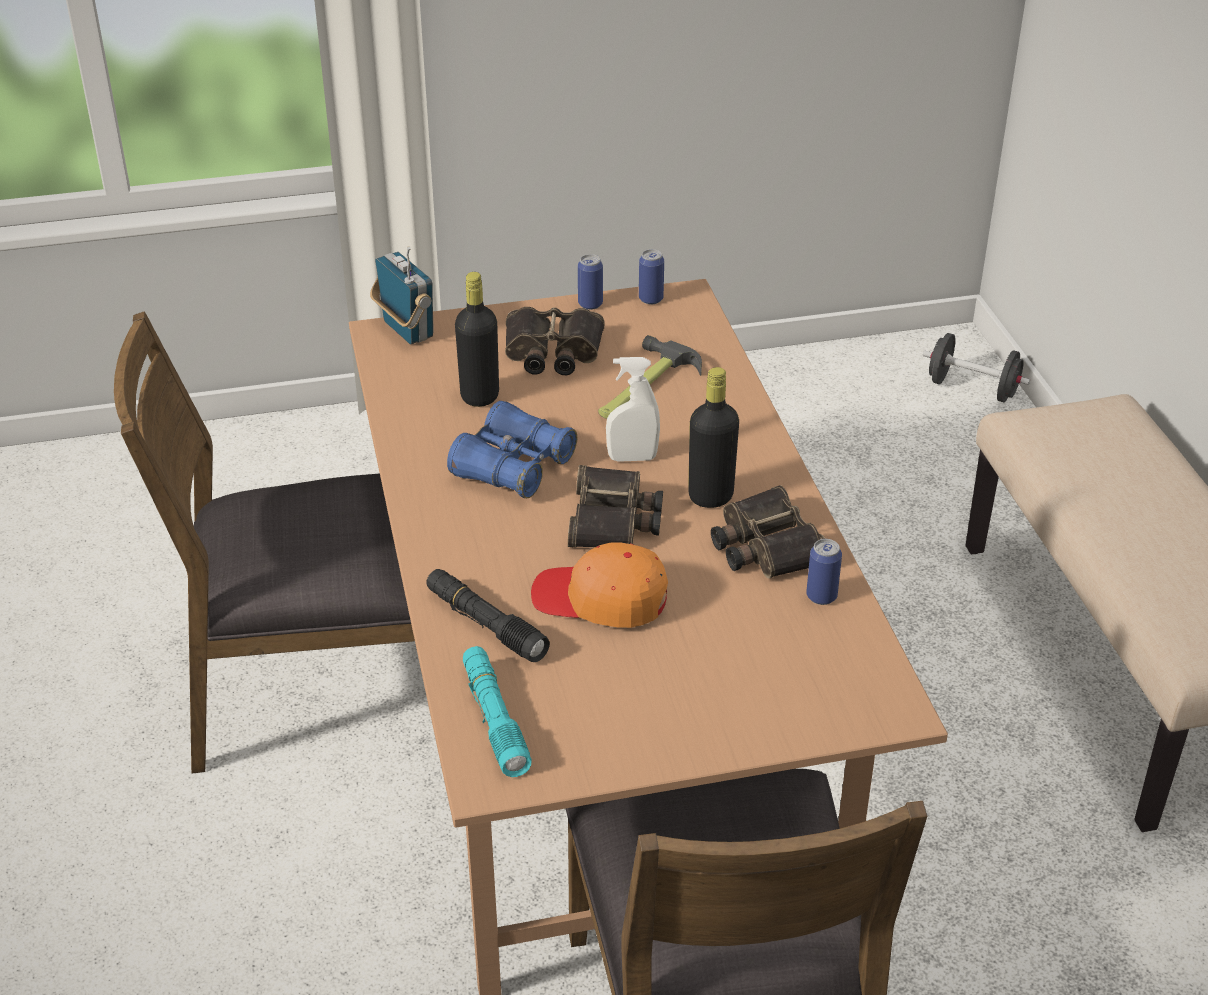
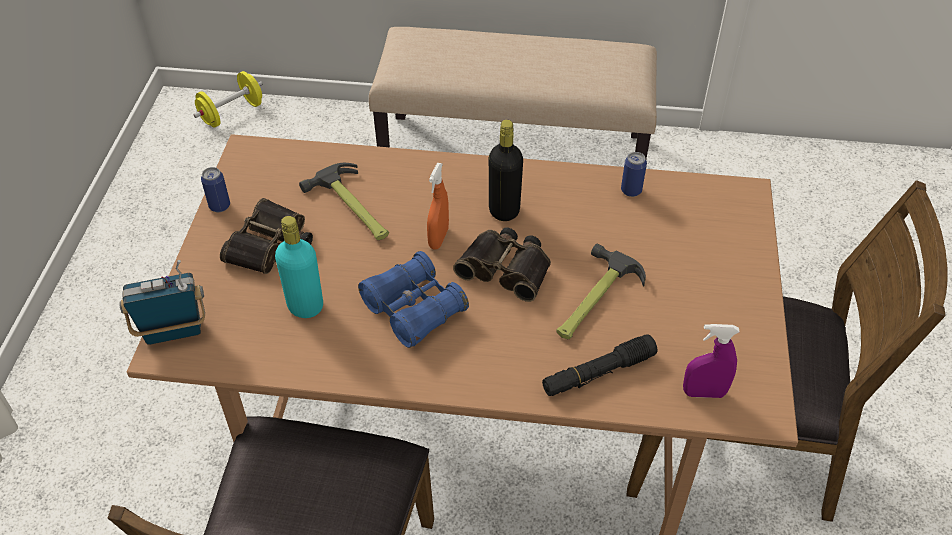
camera: 70 degrees left, 10 degrees up
(480, 396) = (305, 306): black bottle -> turquoise bottle
(495, 719) = (704, 393): turquoise flashlight -> purple spray bottle
(601, 599) = (593, 300): orange cap -> hammer
(632, 458) = (438, 238): white spray bottle -> orange spray bottle
(651, 299) = (238, 170): can -> none
(764, 546) = (569, 200): binoculars -> none
(972, 388) = (232, 113): black dumbbell -> yellow dumbbell

